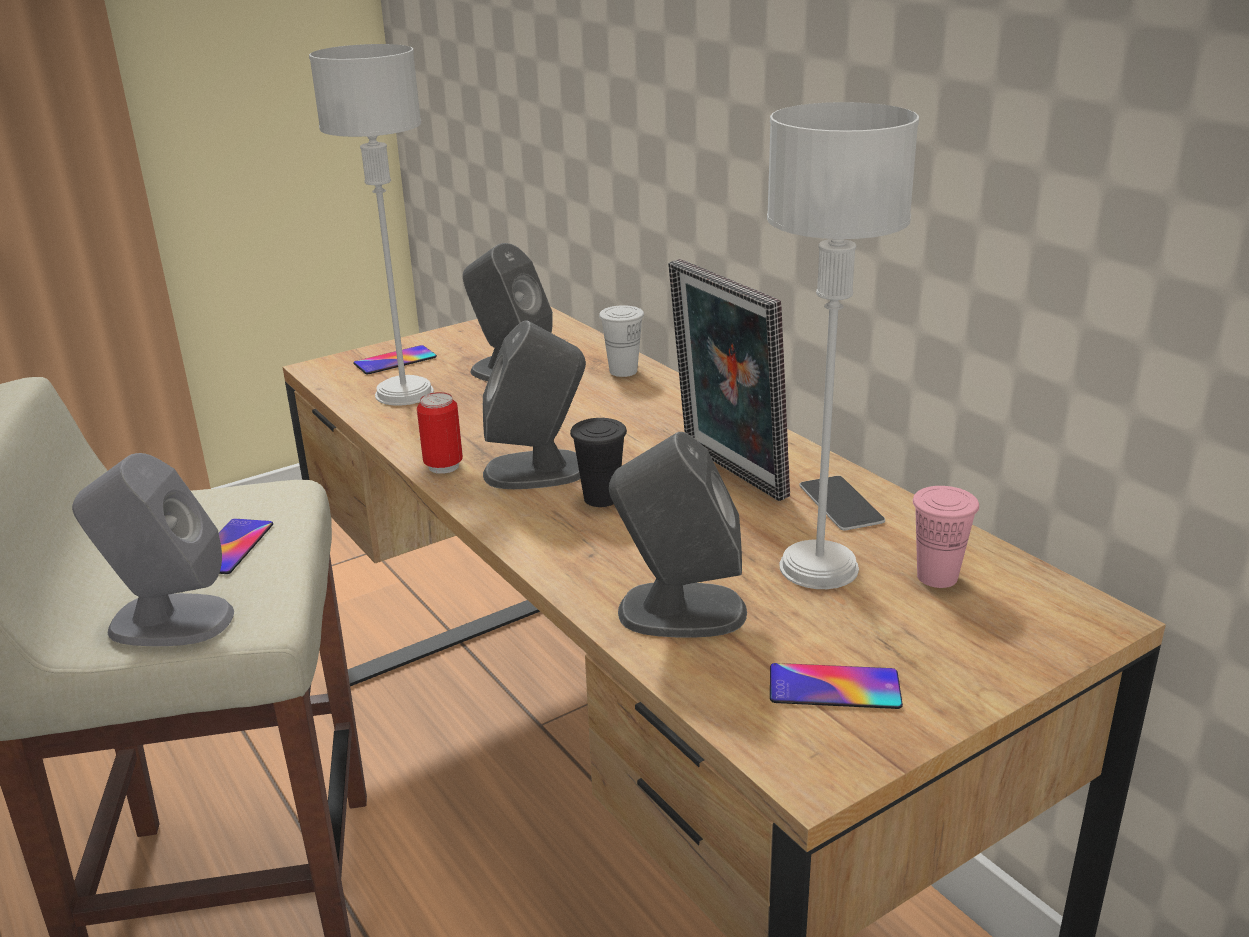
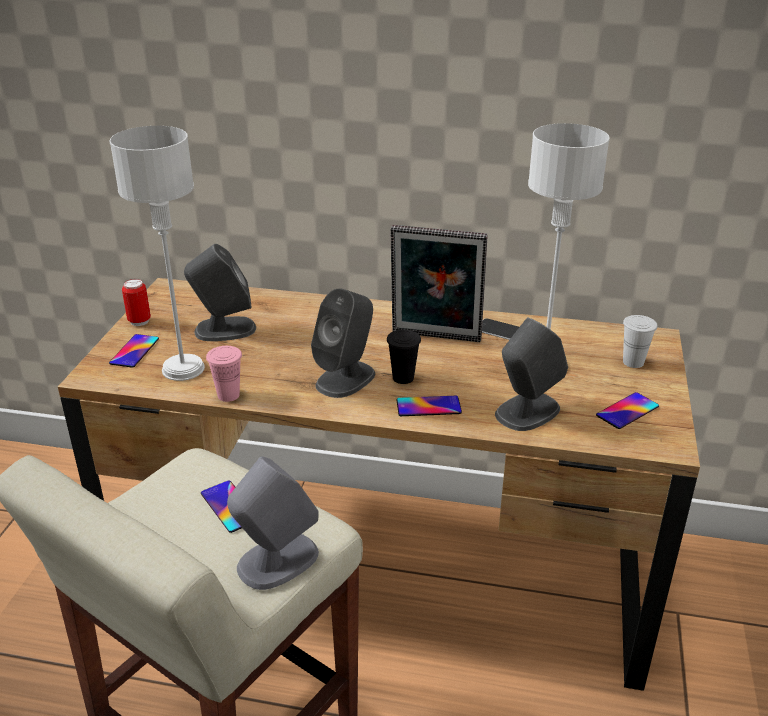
camera: 45 degrees left, 5 degrees up
(443, 466) = (292, 399): can -> can (139, 321)
(569, 543) = (428, 406): none -> phone
(623, 371) = (288, 304): white cup -> white cup (633, 362)
(937, 577) = (588, 347): pink cup -> pink cup (228, 395)

